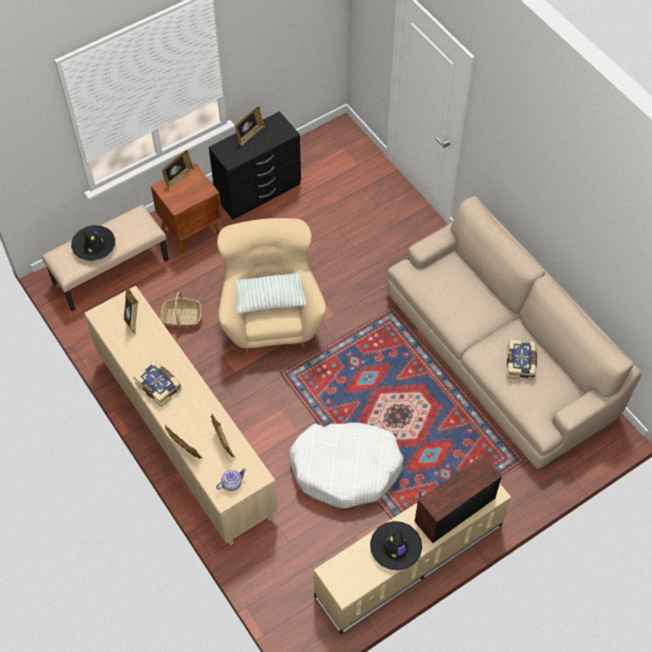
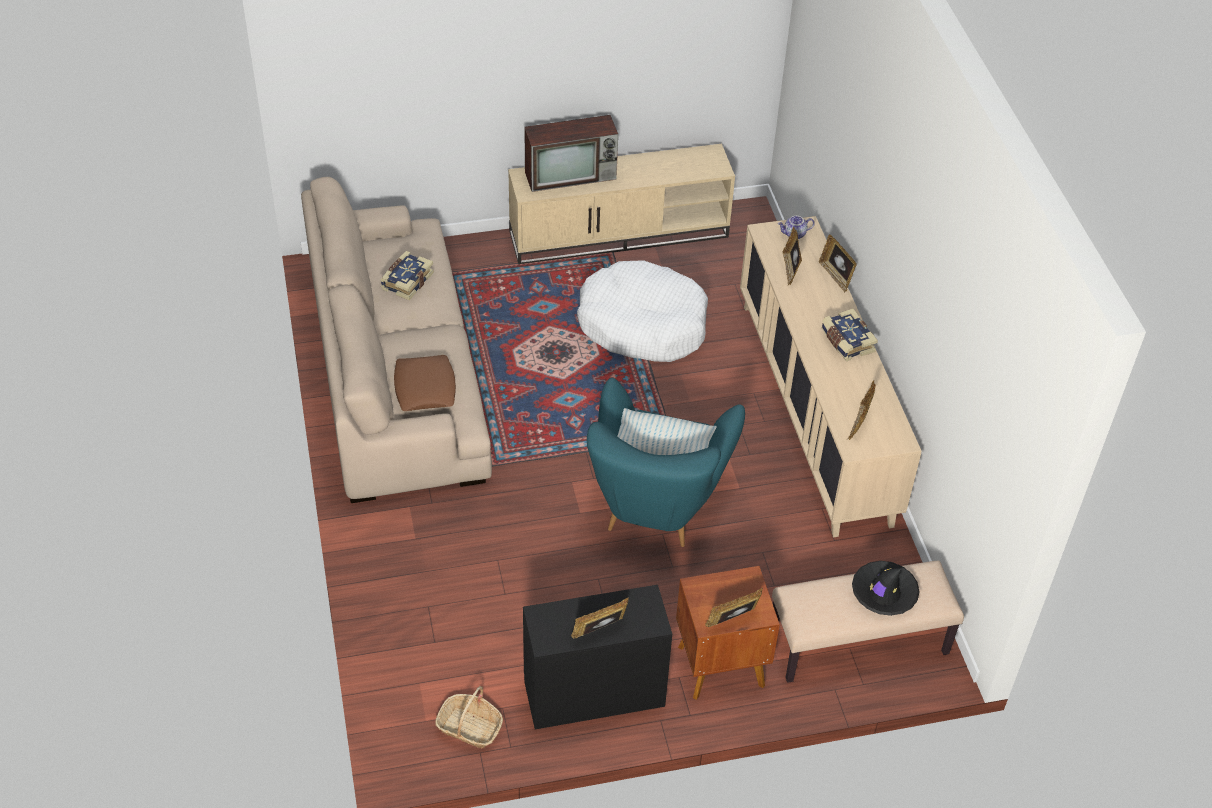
camera: 160 degrees left, 10 degrees down
(181, 317) = (775, 545): basket -> basket (469, 727)
(271, 318) = (656, 504): beige armchair -> turquoise armchair
(395, 548) = (646, 166): black hat -> none
(450, 281) = (424, 388): none -> brown pillow

